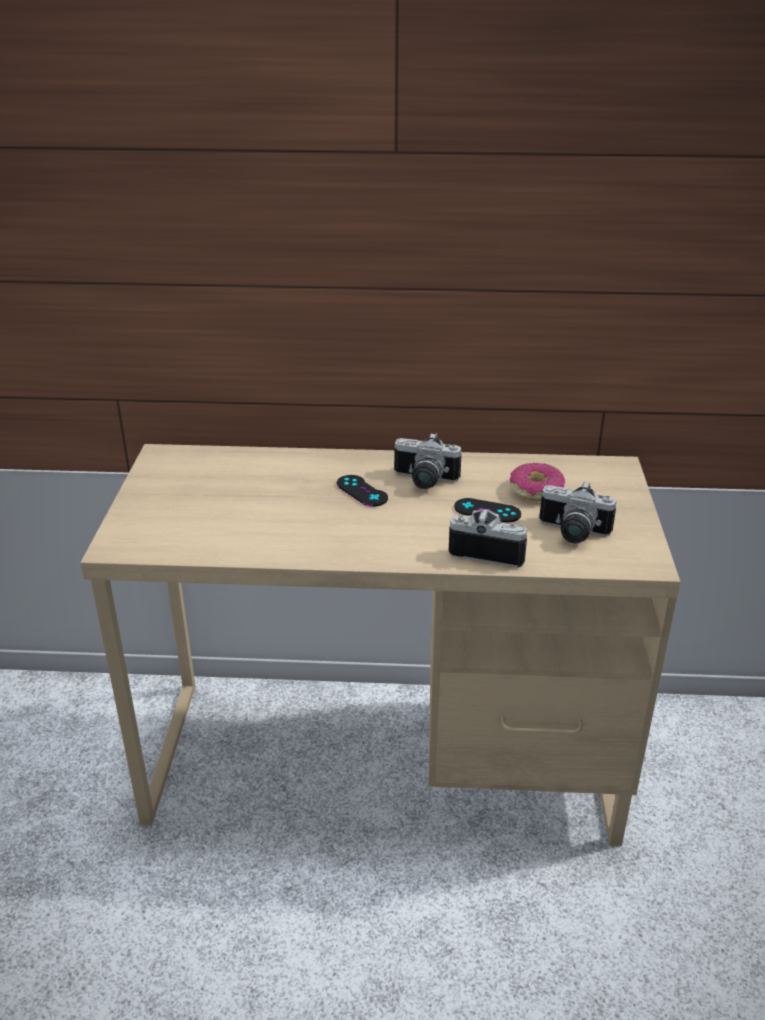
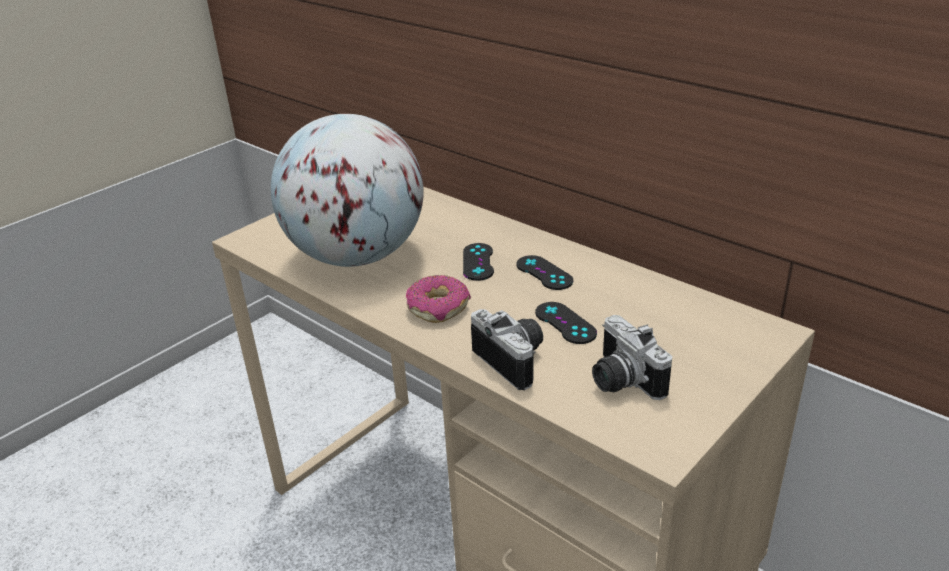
camera: 40 degrees right, 0 degrees up
(251, 523) = (356, 256): none -> globe
(423, 481) = (544, 273): camera -> black game controller
(536, 490) = (643, 322): donut -> donut (438, 307)

